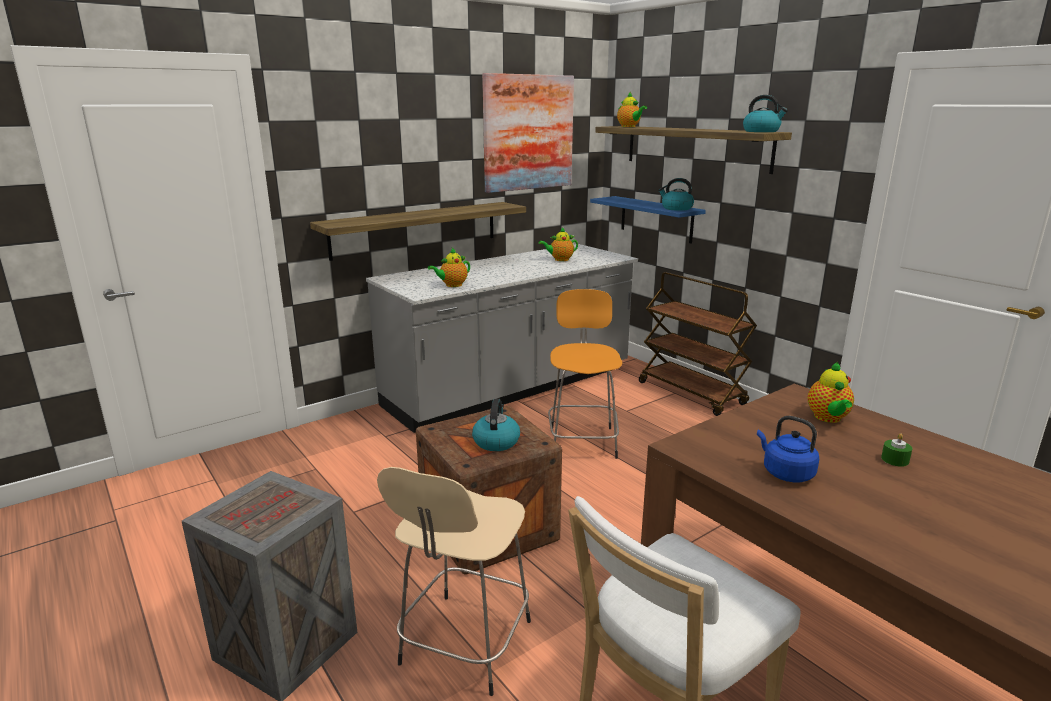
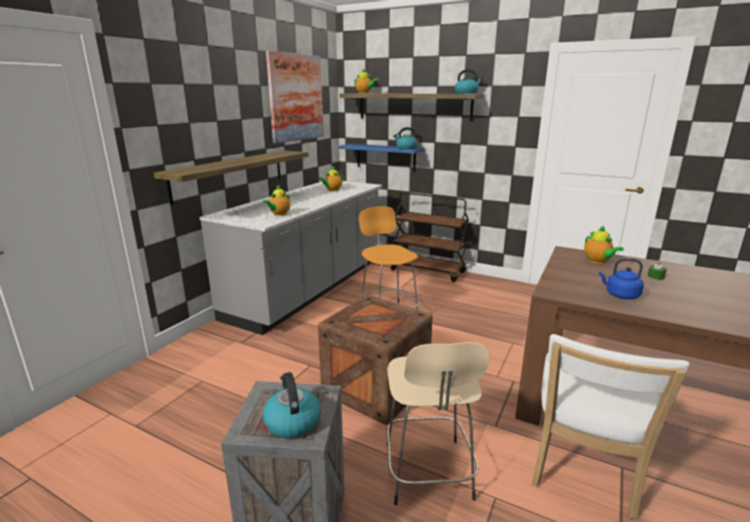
camera: 25 degrees left, 0 degrees up
(496, 441) = (387, 320): kettle -> kettle (292, 421)

